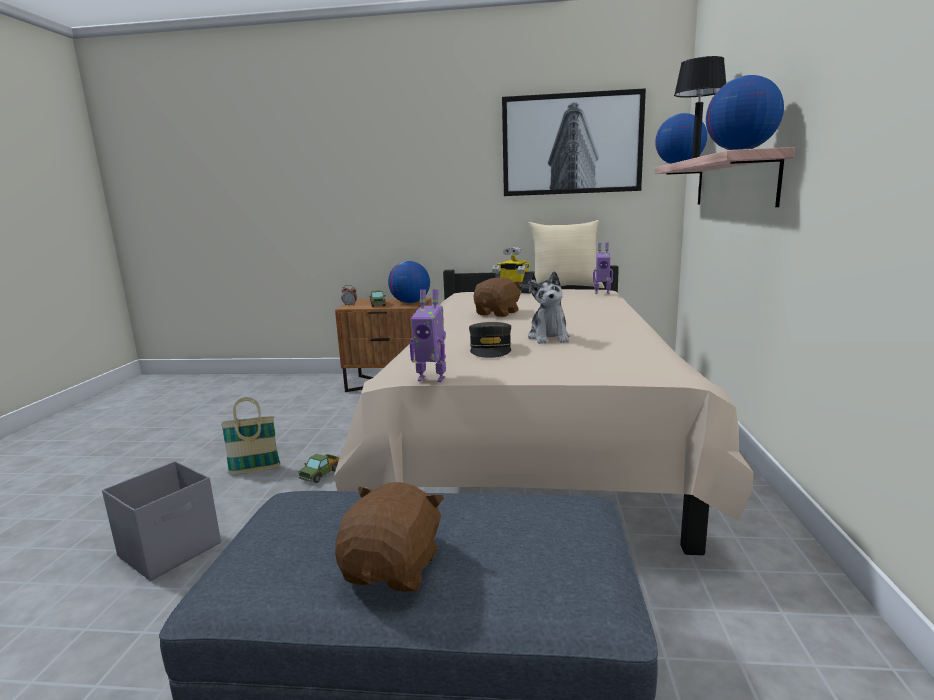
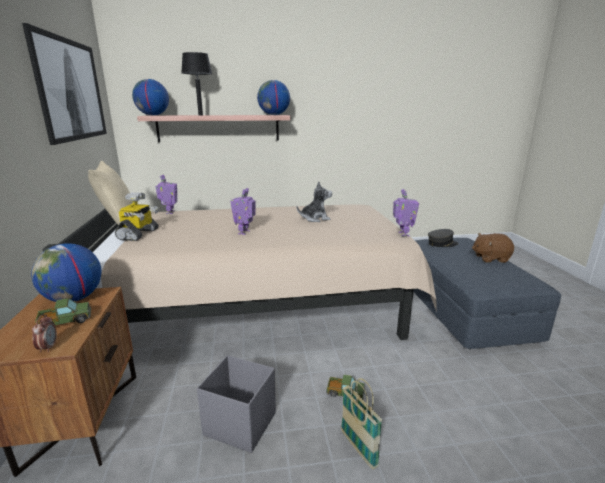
camera: 105 degrees left, 5 degrees up
(172, 550) = (488, 434): grey storage box -> grey storage box (239, 423)
(490, 349) = (346, 227): grey cap -> grey cap (442, 243)
(498, 313) = (244, 232): brown plush toy -> toy robot

